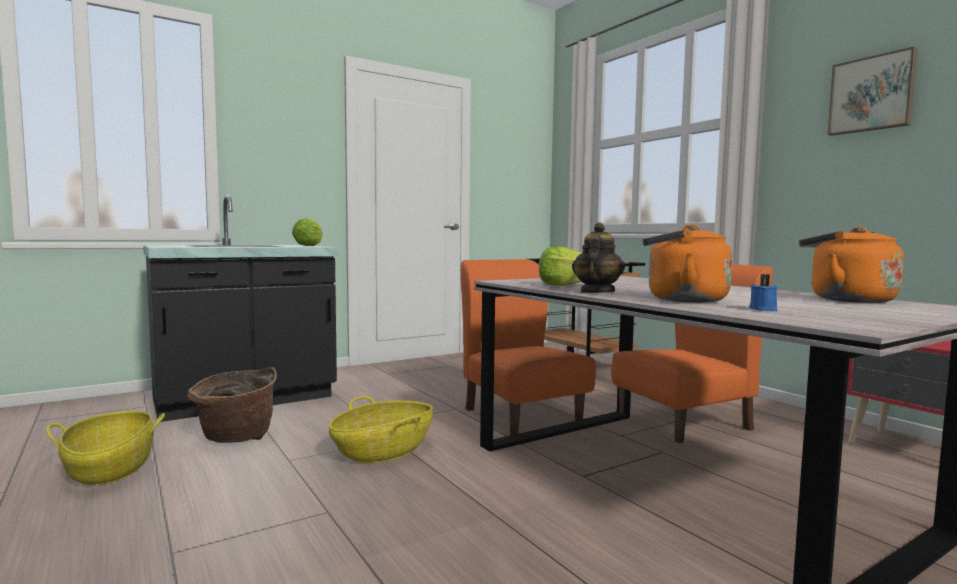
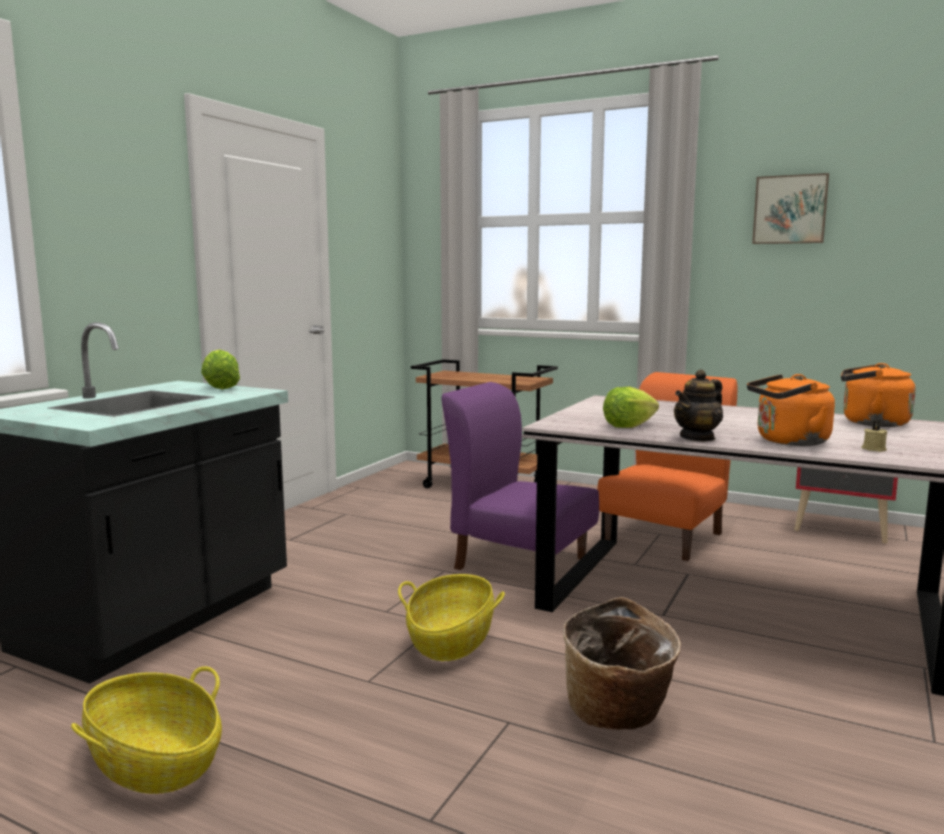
camera: 30 degrees left, 5 degrees up
(235, 438) = (249, 674): basket -> basket (618, 714)
(522, 415) = (520, 562): orange chair -> purple chair
(596, 292) = (697, 438): teapot -> teapot turned 120 degrees counterclockwise
(764, 309) = (874, 449): blue candle -> beige candle

